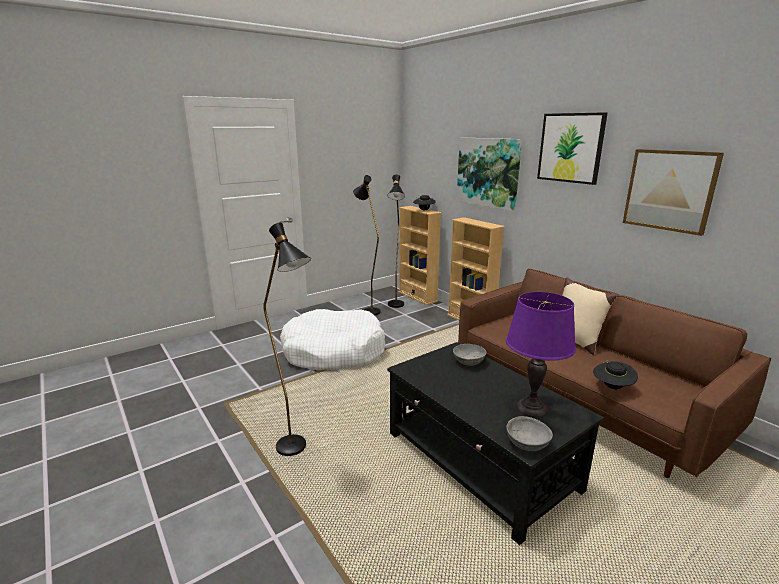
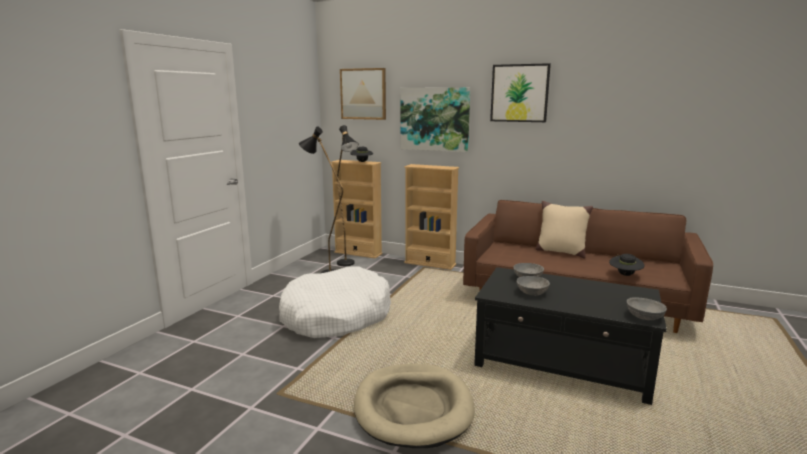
camera: 30 degrees left, 5 degrees down
(297, 452) = (413, 408): black floor lamp -> beige dog bed
(448, 378) = (532, 292): none -> grey bowl
(532, 408) = (614, 296): purple table lamp -> none
(670, 190) = (608, 122): picture -> picture (363, 94)

